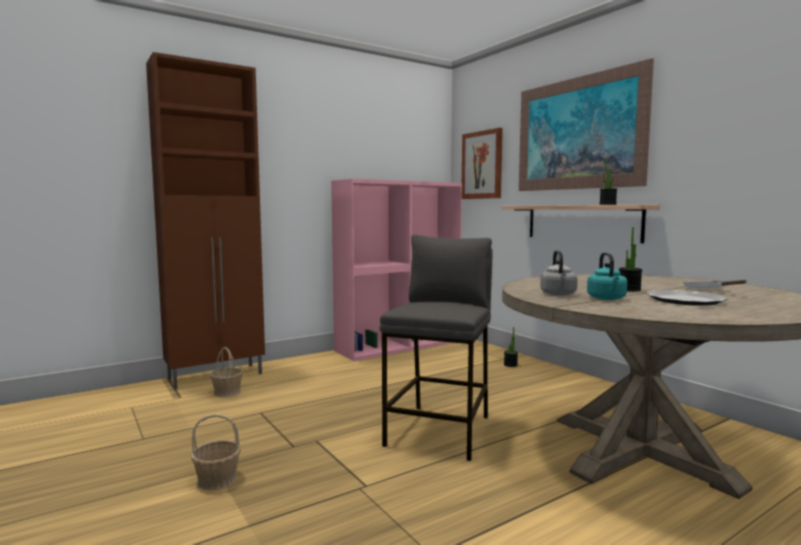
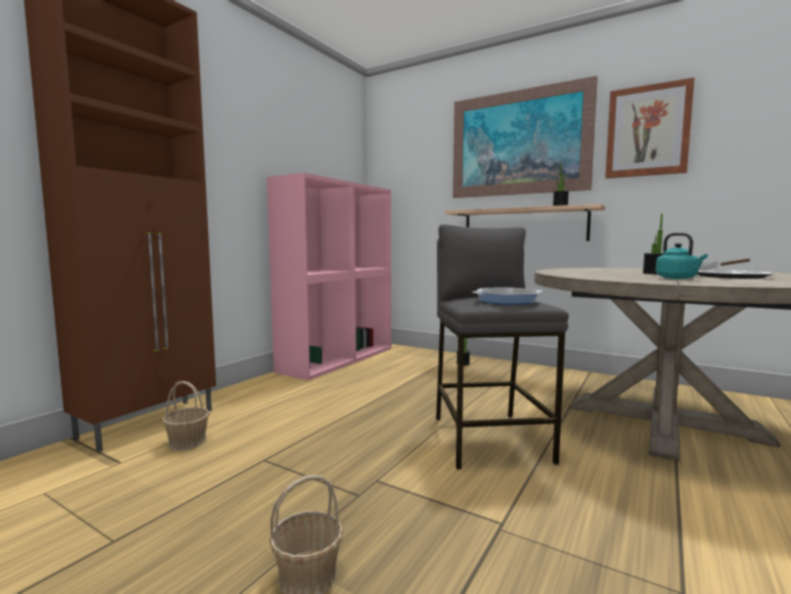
camera: 25 degrees left, 0 degrees up
(438, 308) = (507, 301): none -> frying pan
(482, 165) = (407, 173): picture -> picture (647, 131)
(558, 294) = (628, 278): grey kettle -> none

